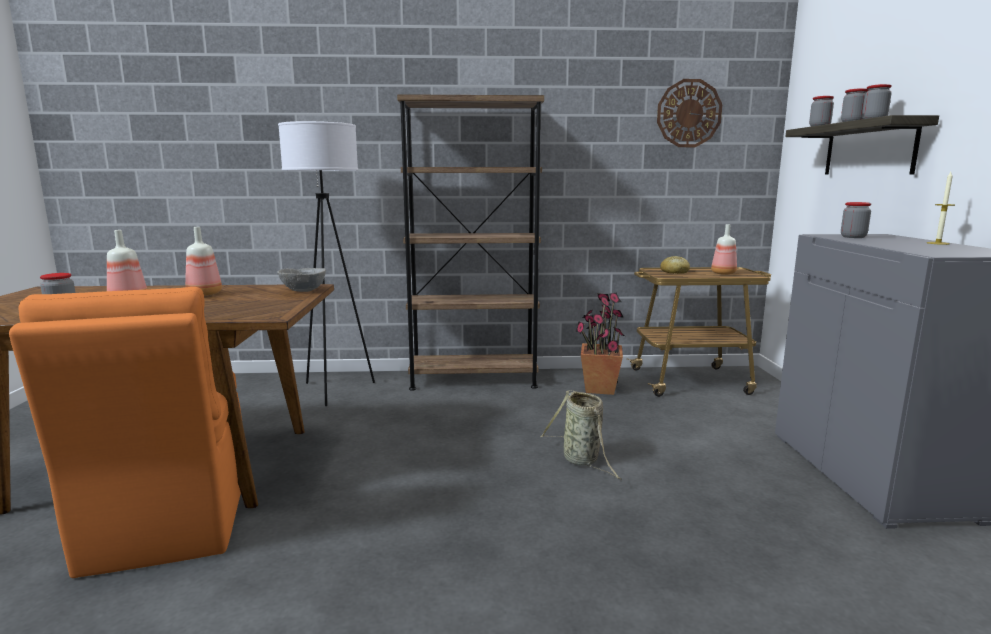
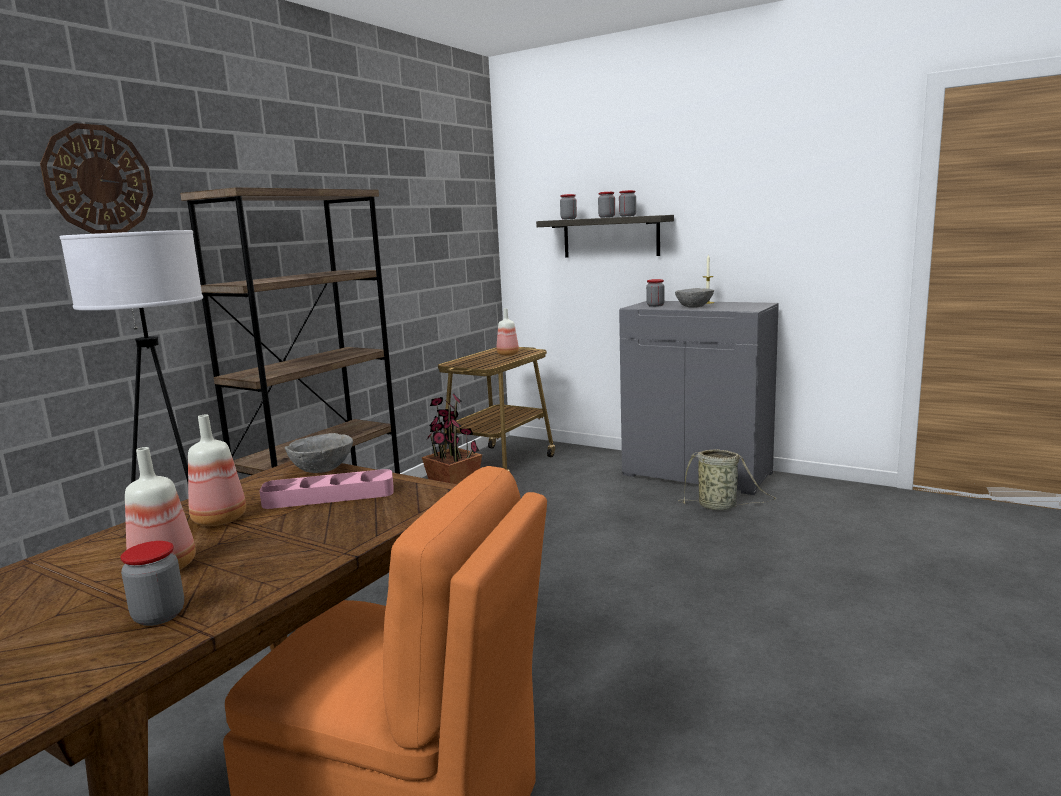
camera: 55 degrees left, 0 degrees up
(253, 300) = (329, 496): none -> pink tray
(582, 460) = (572, 547): basket -> basket (720, 506)
(674, 272) = (474, 362): bread -> none
(689, 113) = (441, 204): wall clock -> wall clock (98, 180)
(883, 243) = (694, 307): none -> grey bowl

